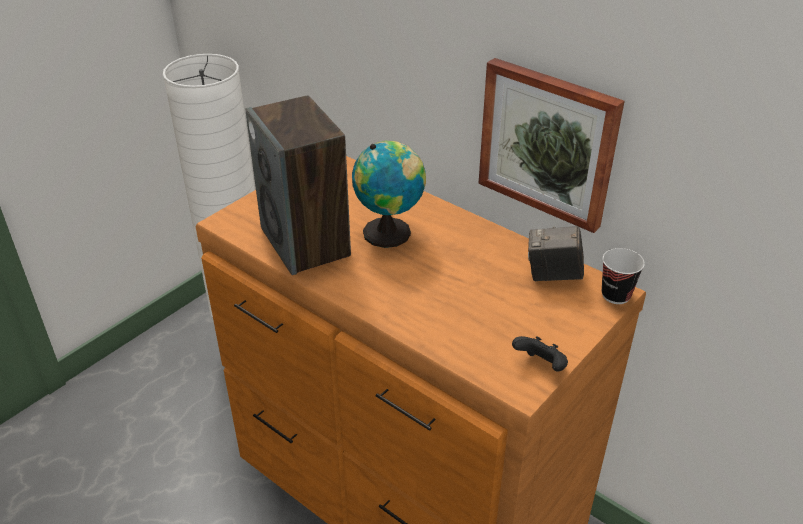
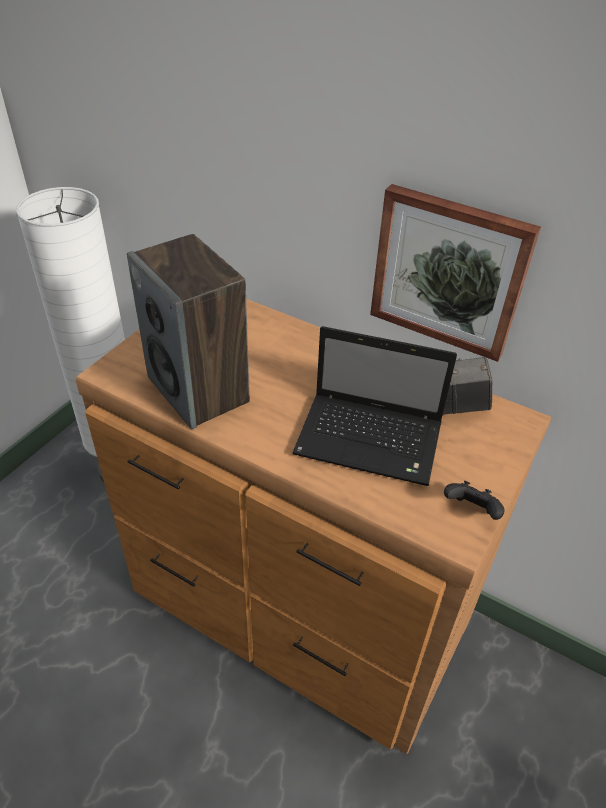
camera: 10 degrees left, 5 degrees up
(390, 233) = (285, 372): globe -> none
(460, 298) = (372, 440): none -> laptop
(616, 295) = (524, 423): cup -> none

